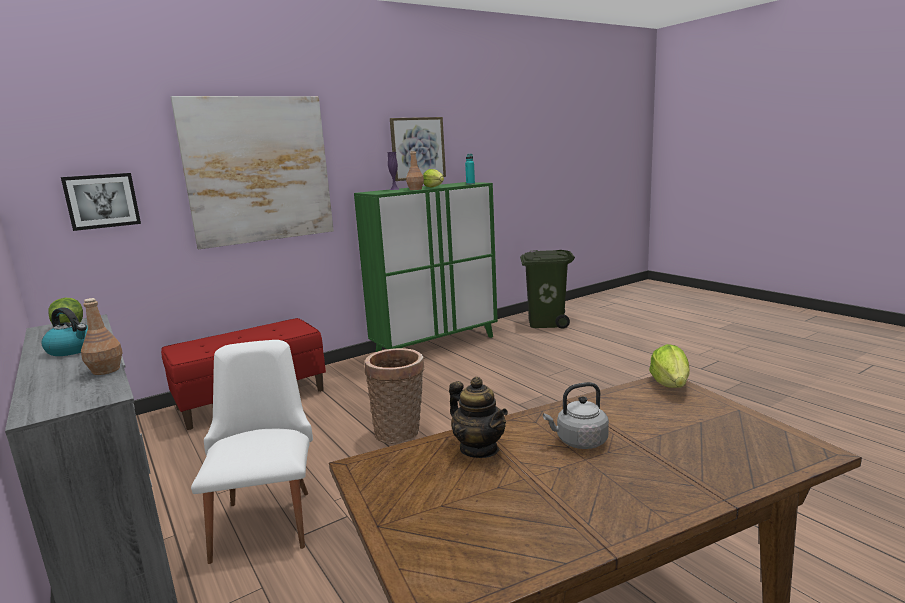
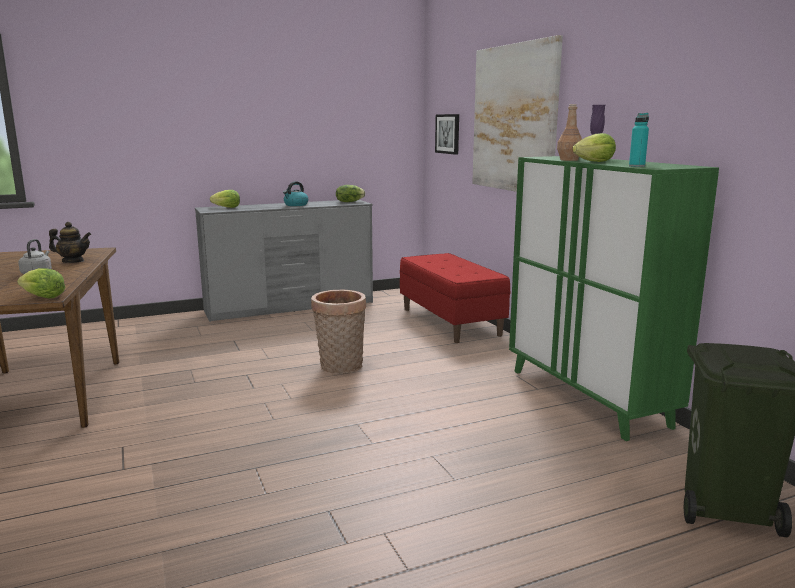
camera: 100 degrees right, 0 degrees up
(59, 393) = (227, 207): none -> lettuce
(106, 370) = (249, 209): brown bottle -> none
(267, 517) = (263, 333): white chair -> none
(417, 148) = (658, 101): picture -> none
(479, 449) = (73, 261): teapot -> teapot turned 150 degrees counterclockwise

